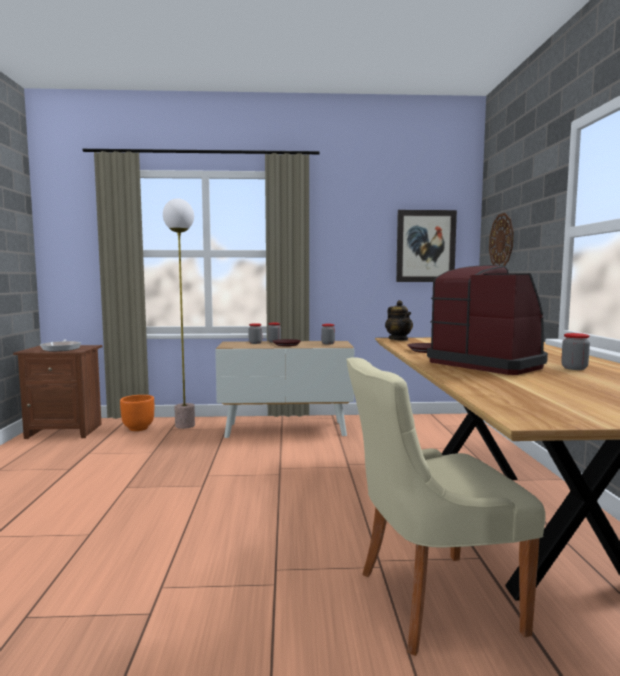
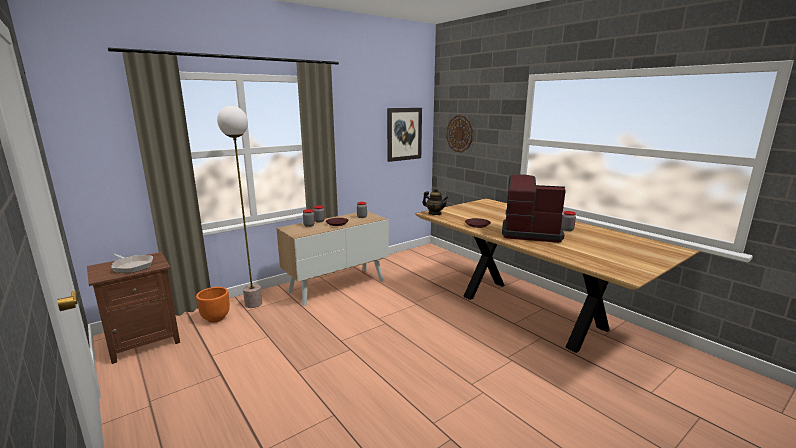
camera: 35 degrees left, 10 degrees up
(431, 601) = (551, 368): beige chair -> none

